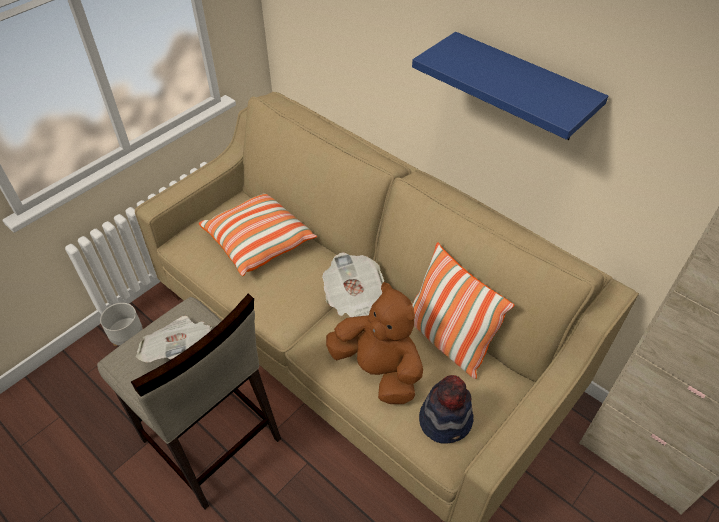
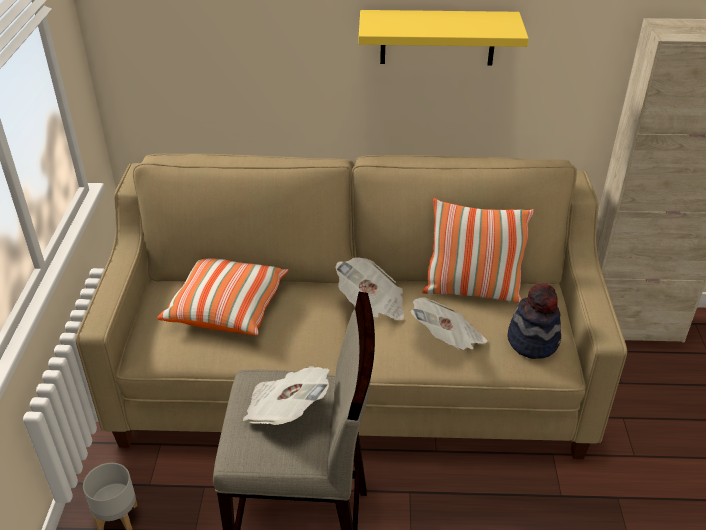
camera: 40 degrees left, 10 degrees down
(378, 370) = (447, 339): brown plush toy -> newspaper
(521, 88) = (437, 37): blue shelf -> yellow shelf

